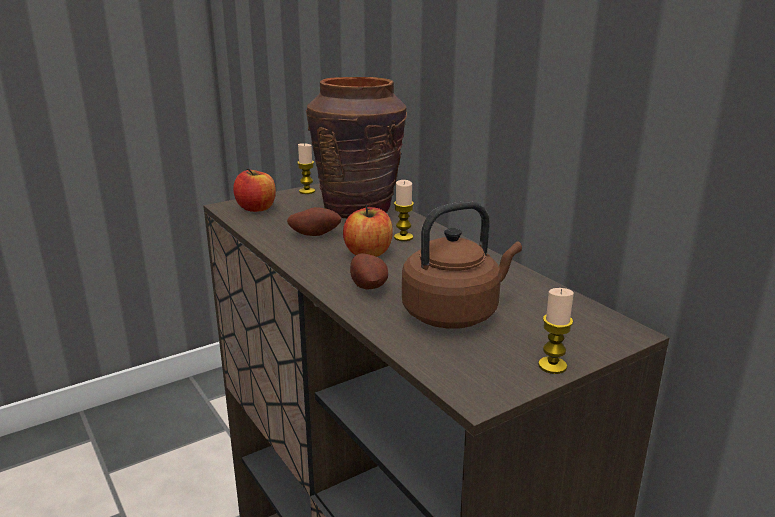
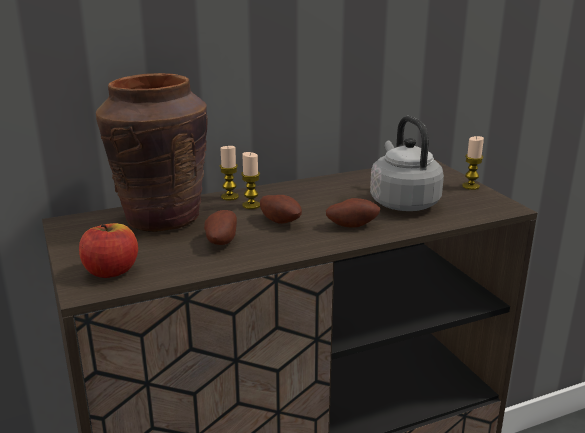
camera: 80 degrees left, 0 degrees up
(307, 191) = (73, 241): candle -> candle (229, 197)
(368, 253) = (281, 221): apple -> potato
(454, 313) = (402, 202): brown kettle -> grey kettle

